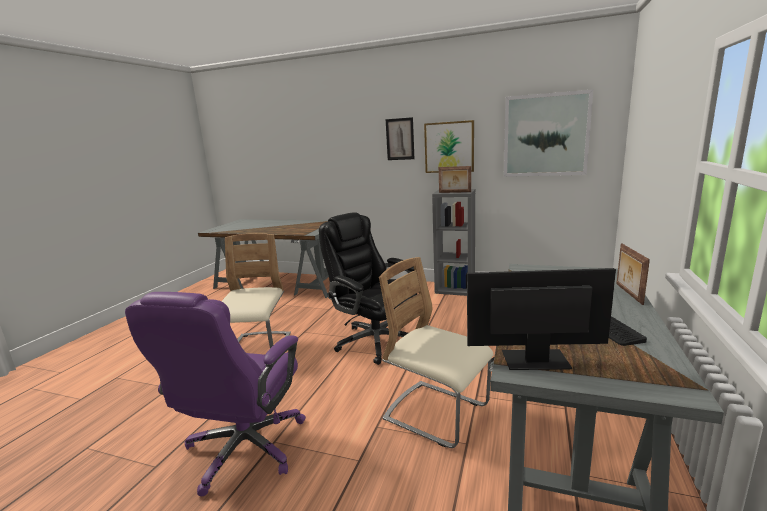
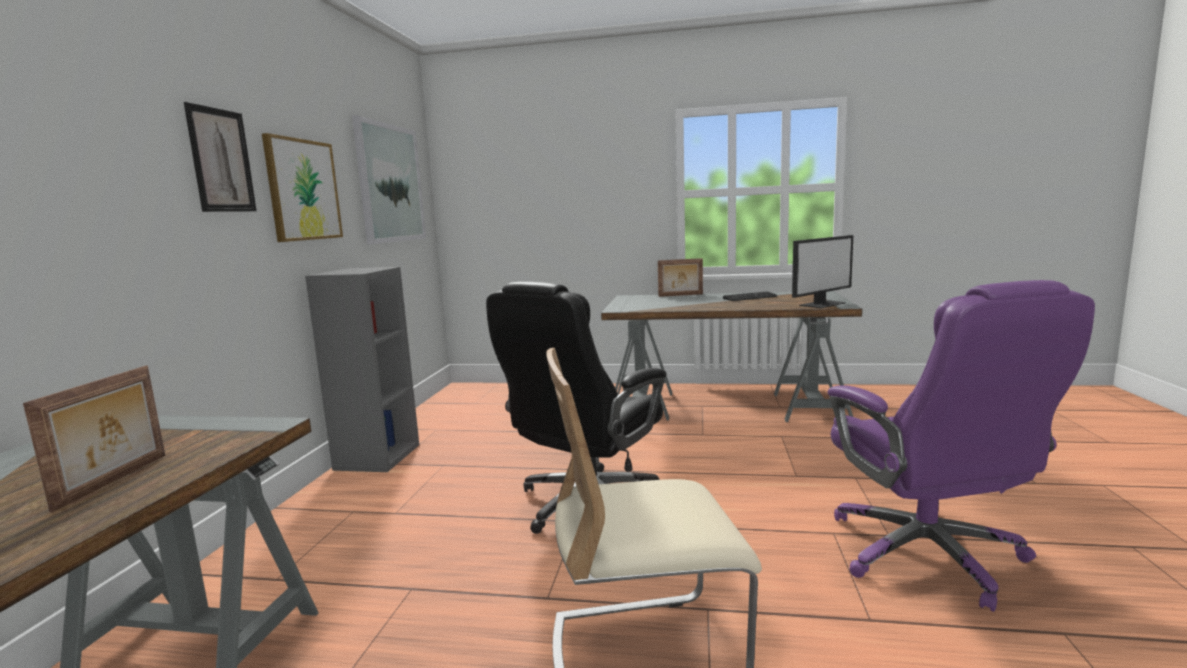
camera: 100 degrees left, 5 degrees down
(244, 449) = (928, 555): purple office chair -> purple office chair turned 75 degrees clockwise
(436, 414) = (748, 449): beige chair -> none
(454, 192) = (372, 269): picture frame -> picture frame (115, 480)
(535, 360) = (822, 304): monitor -> monitor turned 120 degrees counterclockwise

